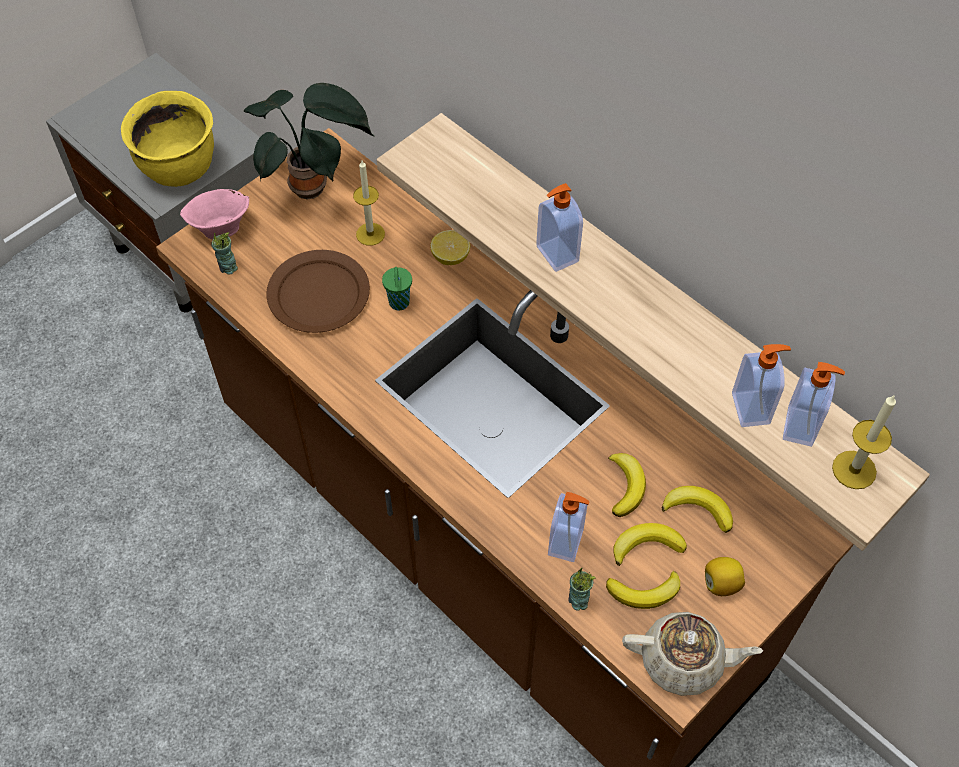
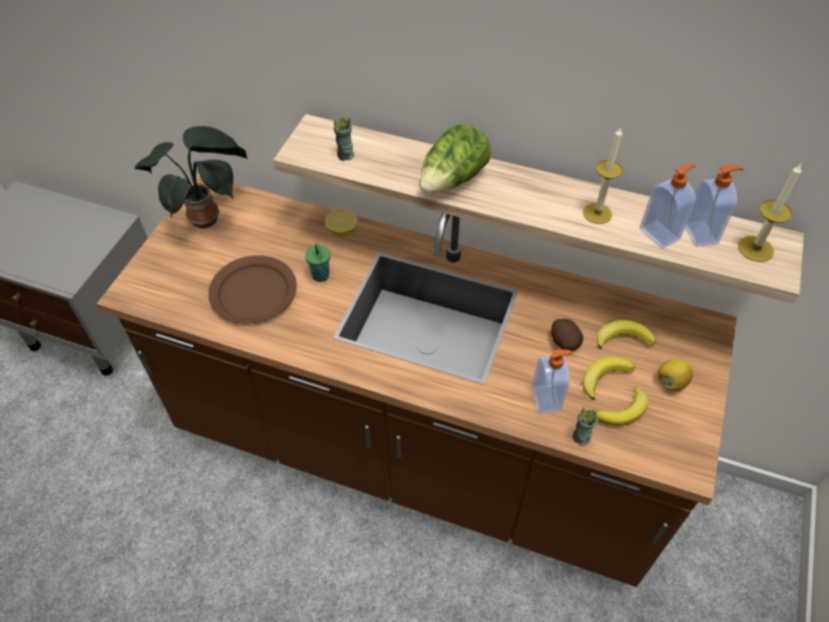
camera: 25 degrees left, 5 degrees down
(180, 169) = (75, 255): yellow cooking pot -> none
(219, 228) = (145, 272): pink bowl -> none
(228, 267) = (167, 298): cup -> cup (345, 155)
(370, 234) = (271, 236): candle -> candle (597, 213)
(556, 255) = (452, 180): soap dispenser -> lettuce
(625, 486) = (563, 341): banana -> potato
(683, 661) = (681, 449): beige teapot -> none

